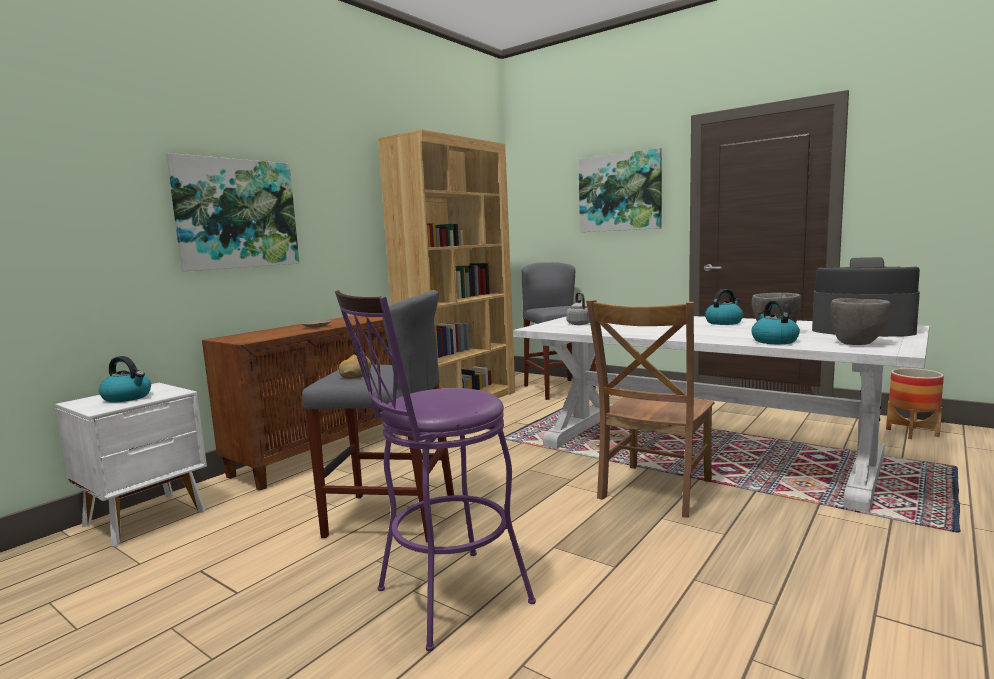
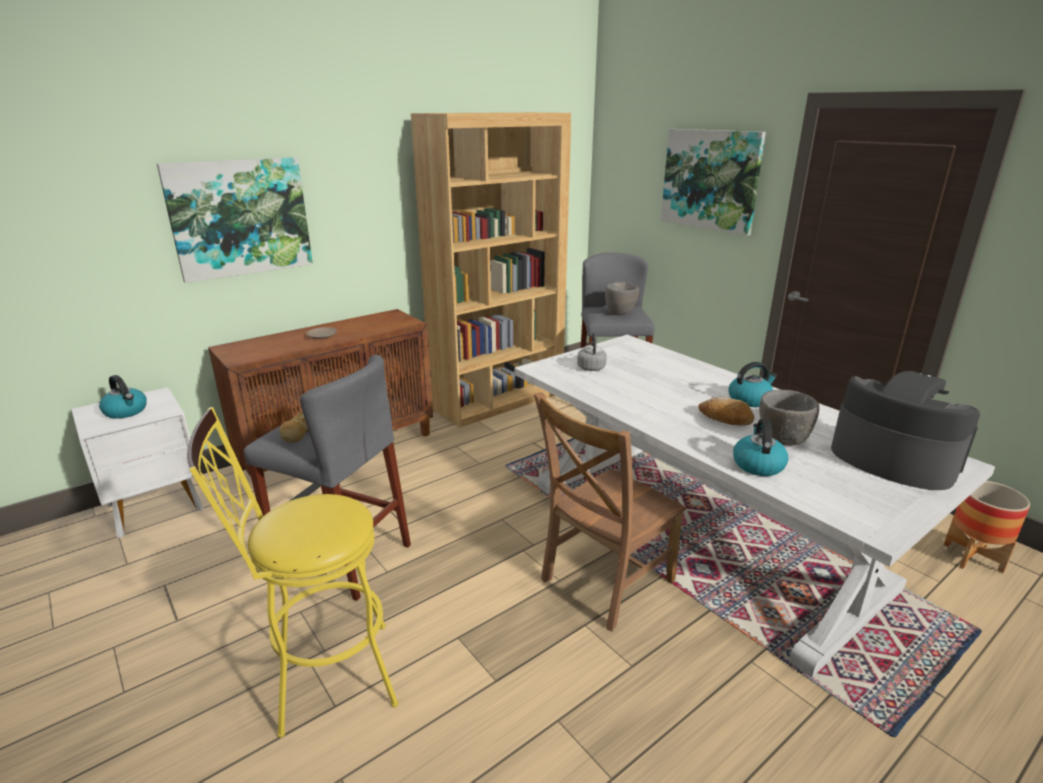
camera: 15 degrees right, 15 degrees up
(441, 600) = (323, 678): purple stool -> yellow stool
(719, 330) = (725, 419): none -> bread
(857, 343) = (848, 496): grey bowl -> grey bowl (620, 313)

